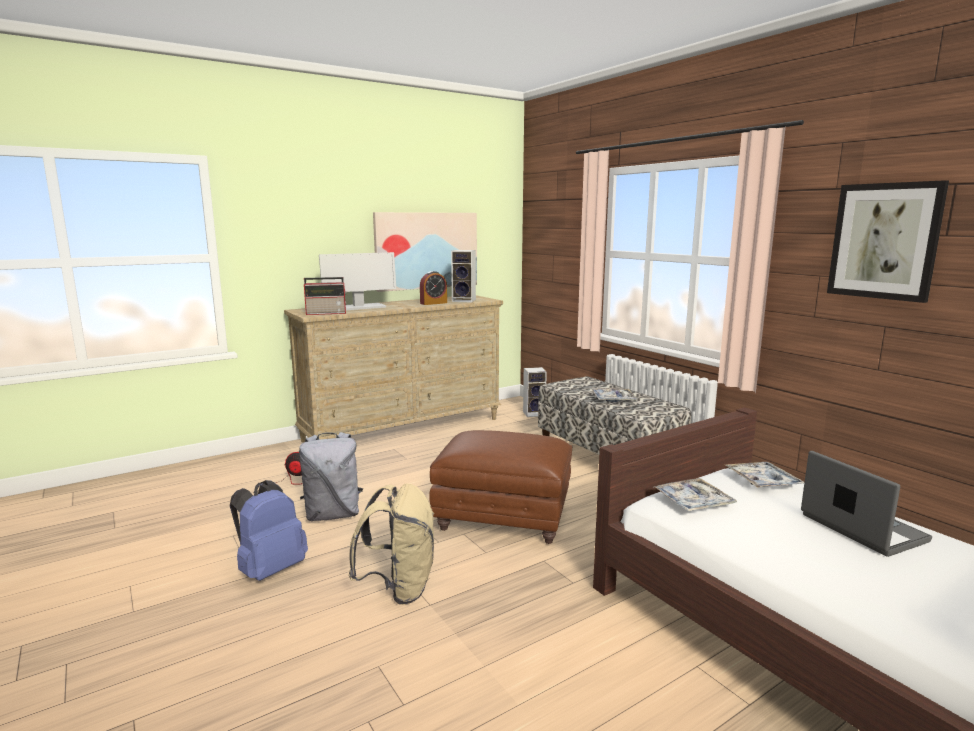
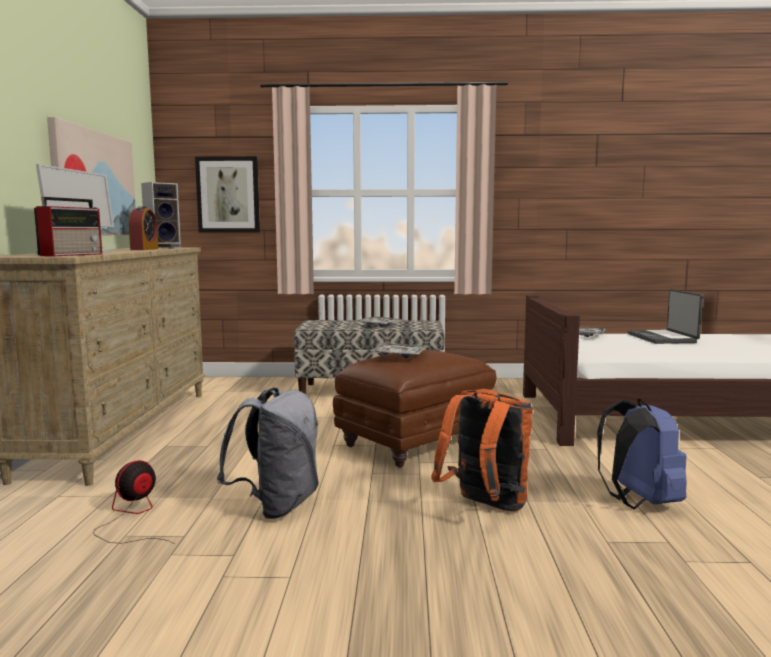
camera: 55 degrees left, 5 degrees down
(270, 569) = (359, 564): blue backpack -> blue backpack (639, 502)
(399, 588) = (485, 507): beige backpack -> orange backpack
(534, 413) = (224, 383): speaker -> none
(693, 502) = (597, 349): tray -> tray (400, 356)
(861, 528) = (663, 338): laptop -> laptop turned 105 degrees counterclockwise
(884, 241) = (562, 171): picture -> picture (228, 195)

